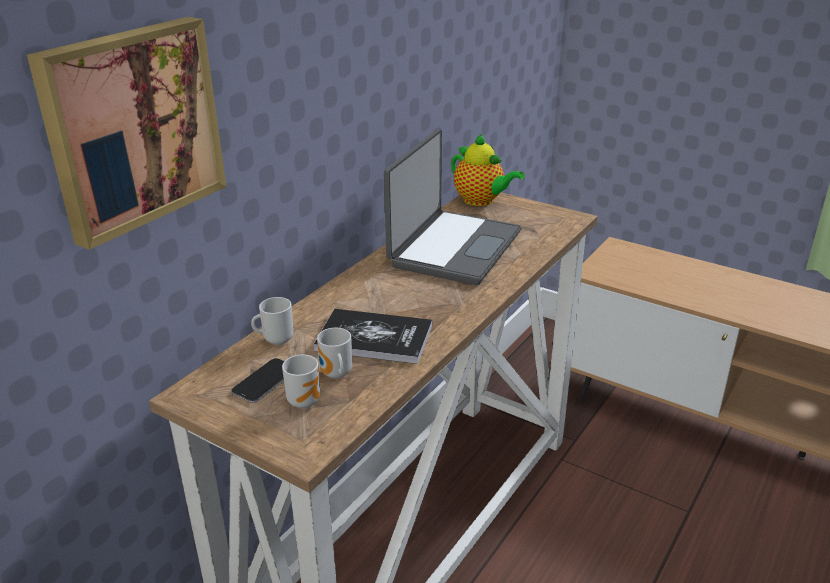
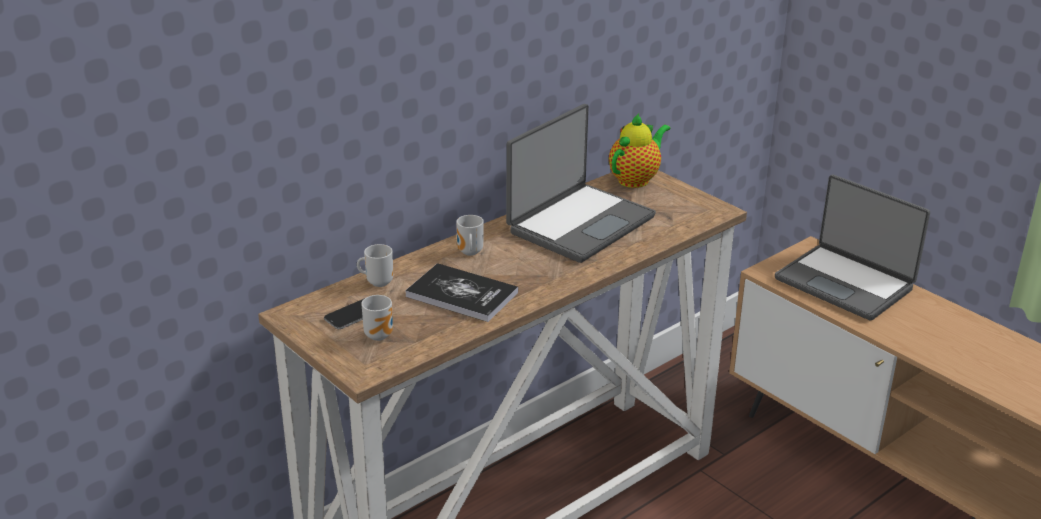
camera: 15 degrees right, 0 degrees up
(132, 127) = (269, 92): picture -> none
(335, 375) = (414, 319): mug -> mug (469, 253)
(481, 201) = (636, 179): teapot -> teapot turned 105 degrees counterclockwise
(662, 271) = (845, 283): none -> laptop

